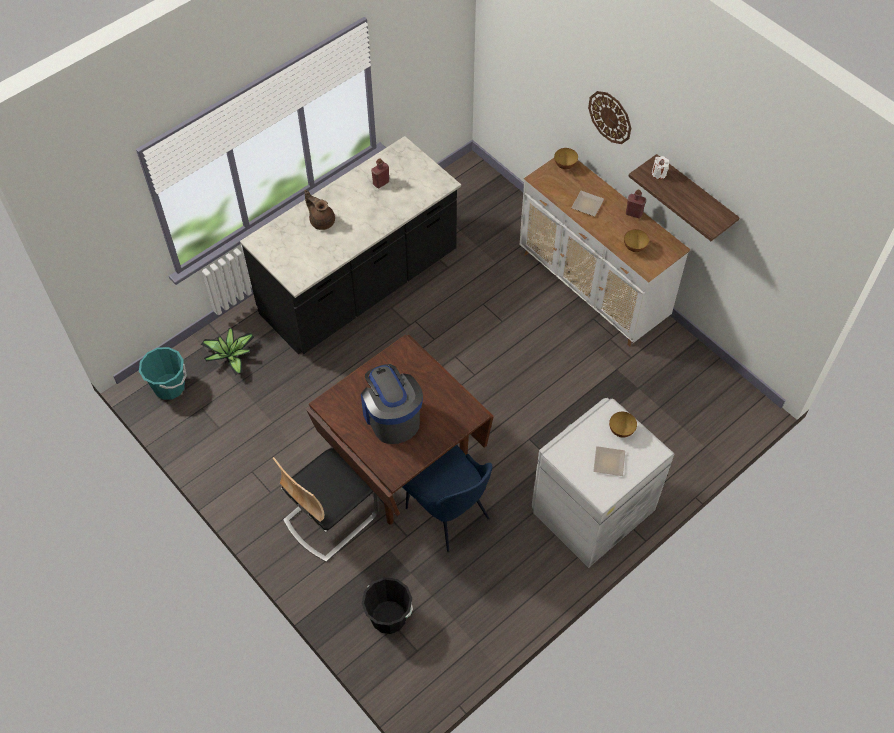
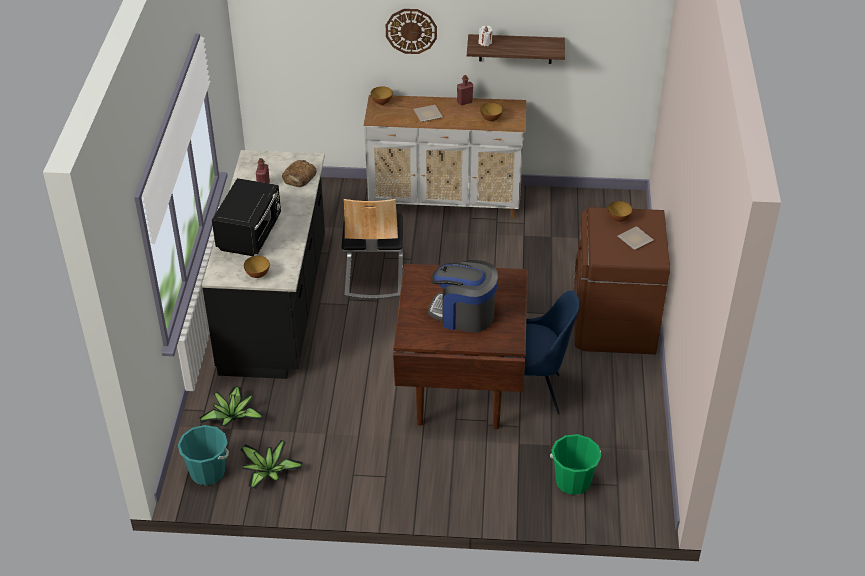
camera: 45 degrees left, 15 degrees down
(203, 421) = (268, 473): none -> potted plant
(284, 262) = (257, 275): none -> bowl
(321, 221) = (250, 234): brown teapot -> black microwave
(330, 517) = (451, 457): chair -> chair (373, 275)
(389, 617) = (573, 481): black bucket -> green bucket
(415, 194) = (299, 177): none -> bread
(589, 509) = (612, 322): white washing machine -> brown washing machine

